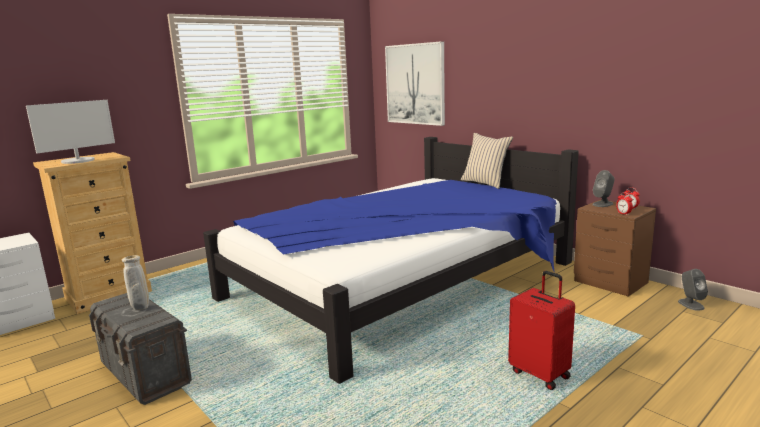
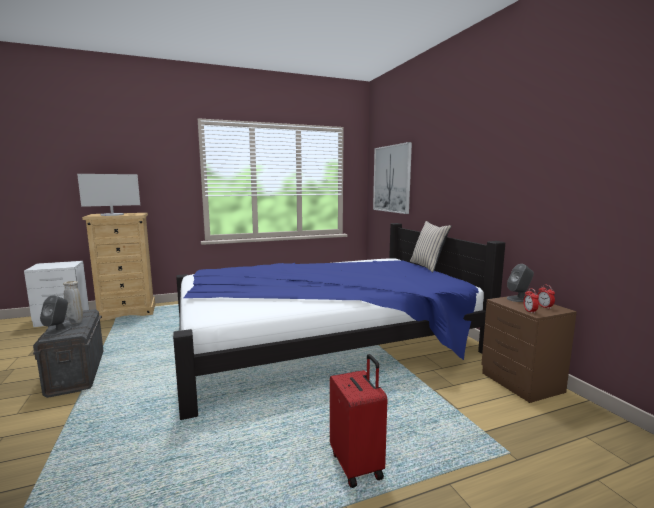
camera: 20 degrees right, 5 degrees down
(690, 304) = (601, 430): grey speaker -> grey speaker (58, 331)

